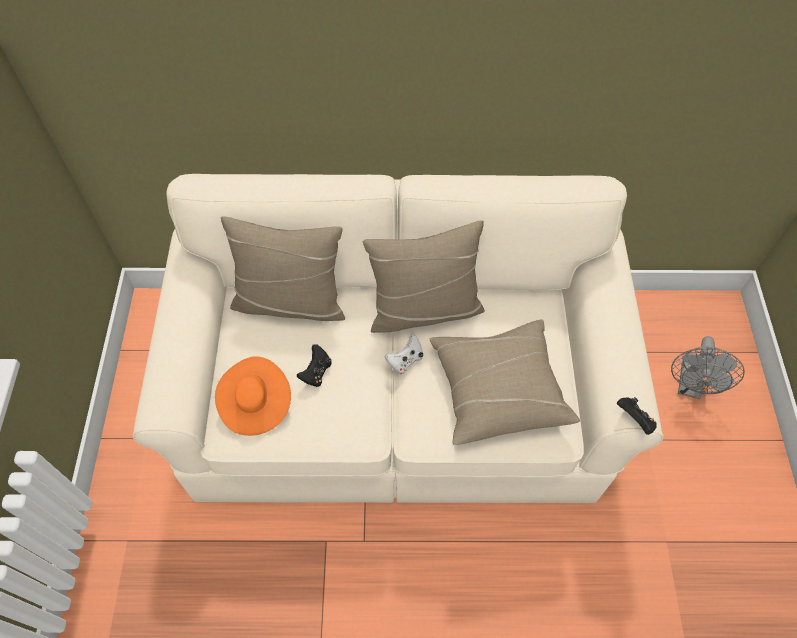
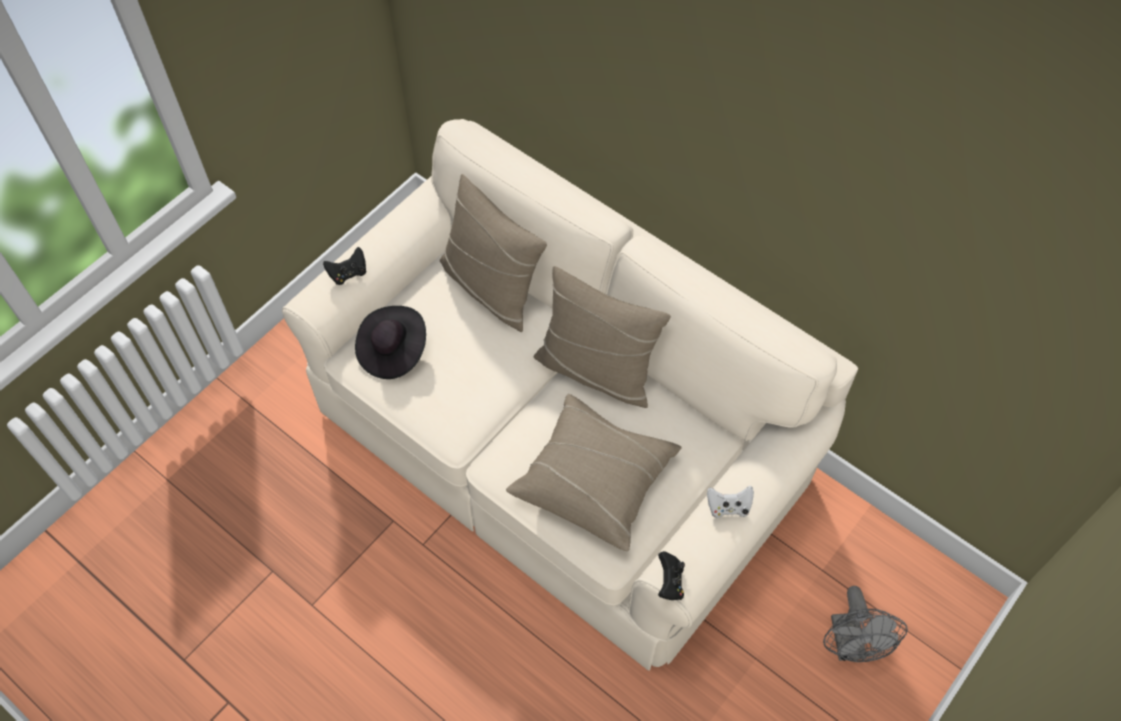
camera: 40 degrees right, 0 degrees up
(255, 404) = (392, 351): orange hat -> black hat
(316, 372) = (460, 359): black game controller -> black game controller (348, 273)
(405, 360) = (539, 401): white game controller -> white game controller (728, 507)
(690, 387) = (850, 646): grey fan -> grey fan turned 60 degrees counterclockwise

